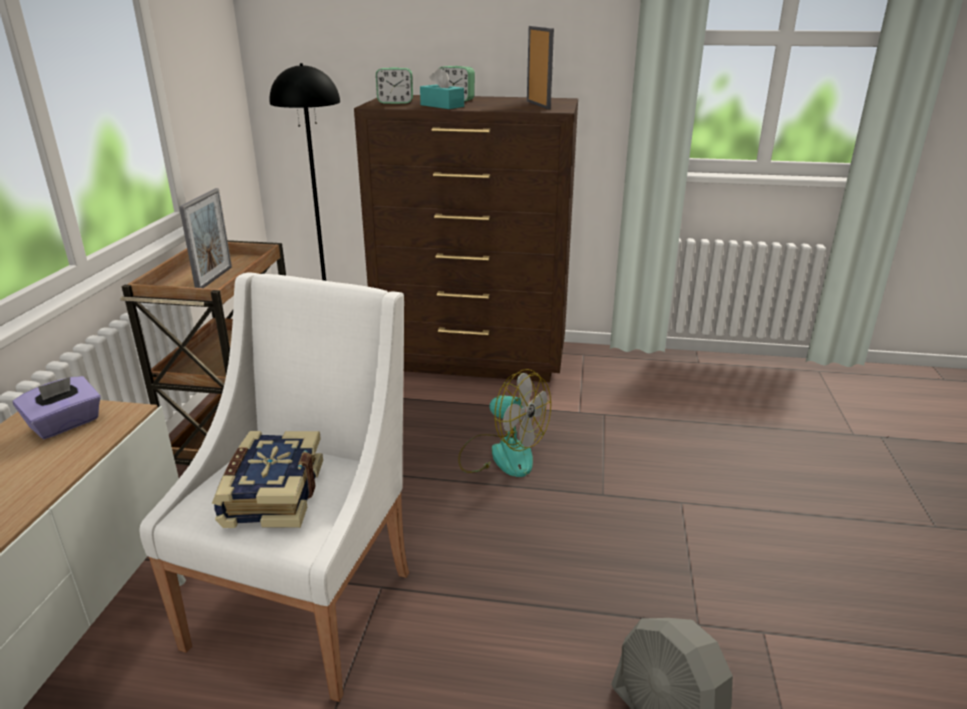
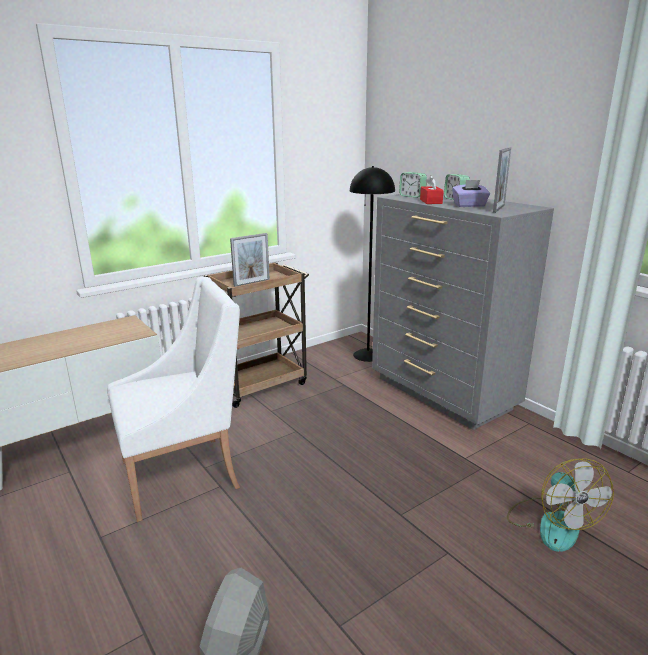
camera: 45 degrees right, 5 degrees down
(65, 424) = (120, 329): purple tissue box -> purple tissue box (469, 205)
(271, 494) = (154, 395): book -> none
(442, 106) = (431, 201): turquoise tissue box -> red tissue box
(473, 359) = (442, 394): brown dresser -> grey dresser
(501, 454) = (375, 456): fan -> fan (551, 523)

